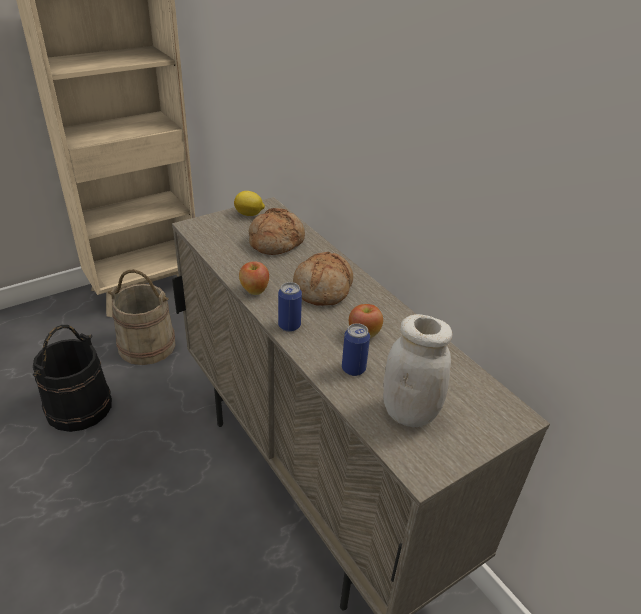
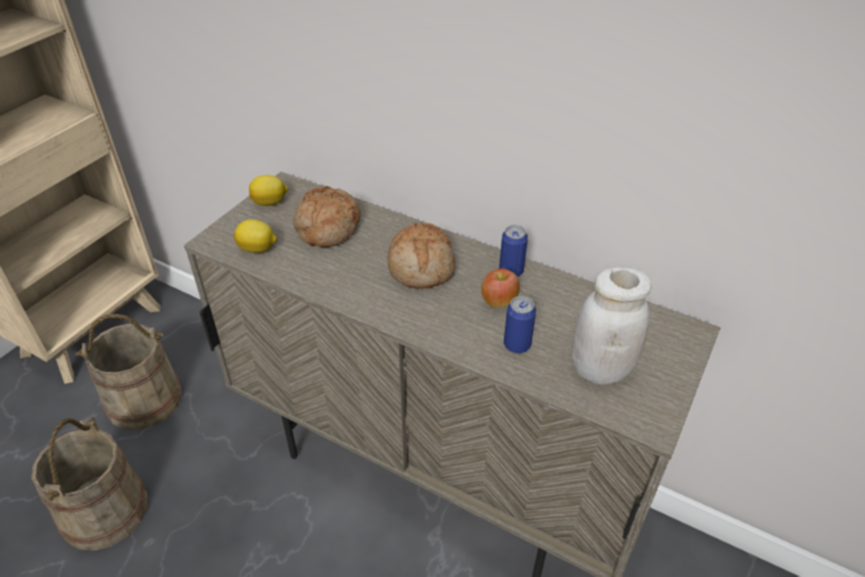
camera: 25 degrees left, 5 degrees up
(78, 406) = (104, 510): black bucket -> beige bucket
(217, 240) = (258, 249): none -> lemon
(254, 290) = (349, 296): apple -> none
(289, 325) = (418, 323): can -> can (511, 271)

